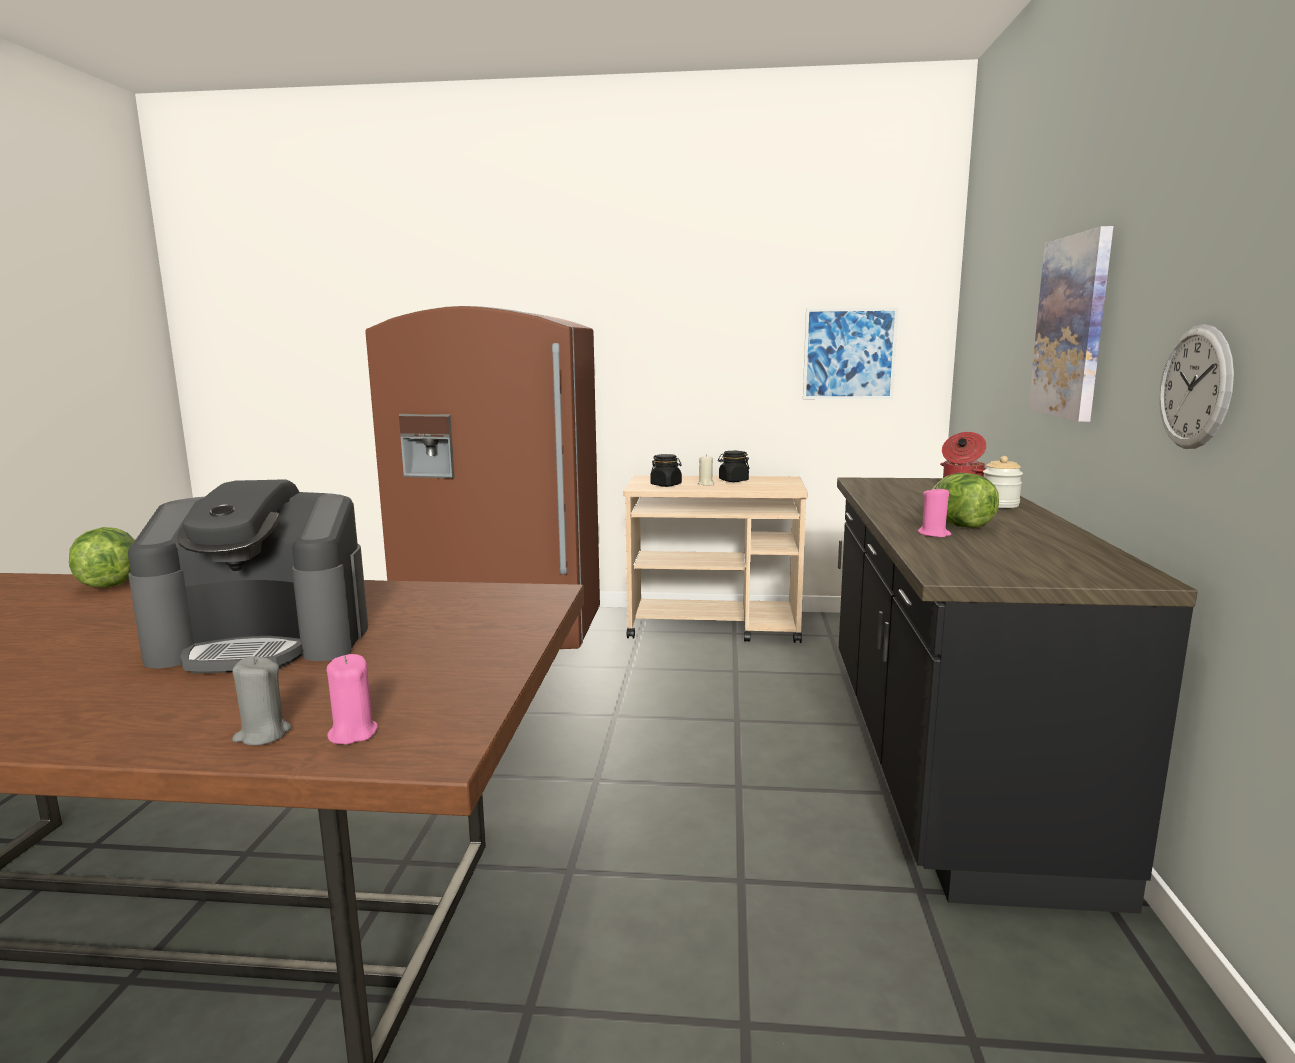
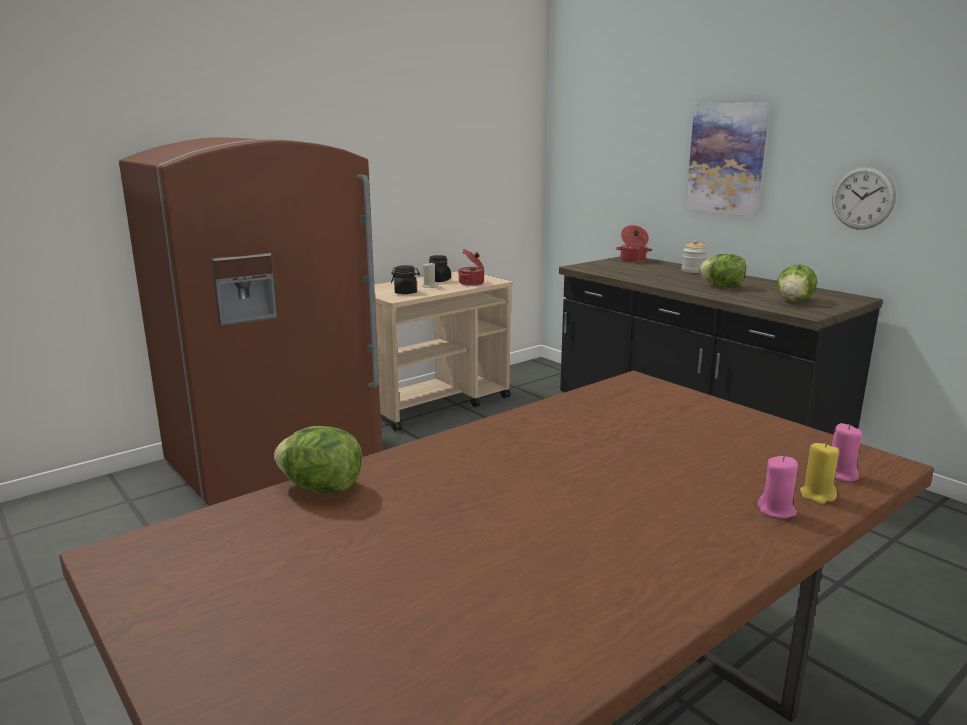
camera: 45 degrees left, 5 degrees up
(262, 735) = (817, 495): grey candle -> yellow candle
(265, 641) = (621, 464): coffee machine -> none
(757, 487) = (472, 283): none -> cooking pot
(849, 354) = (489, 169): picture -> none
(934, 534) = (731, 294): pink candle -> pink candle (776, 510)
(998, 558) = (794, 301): none -> lettuce

